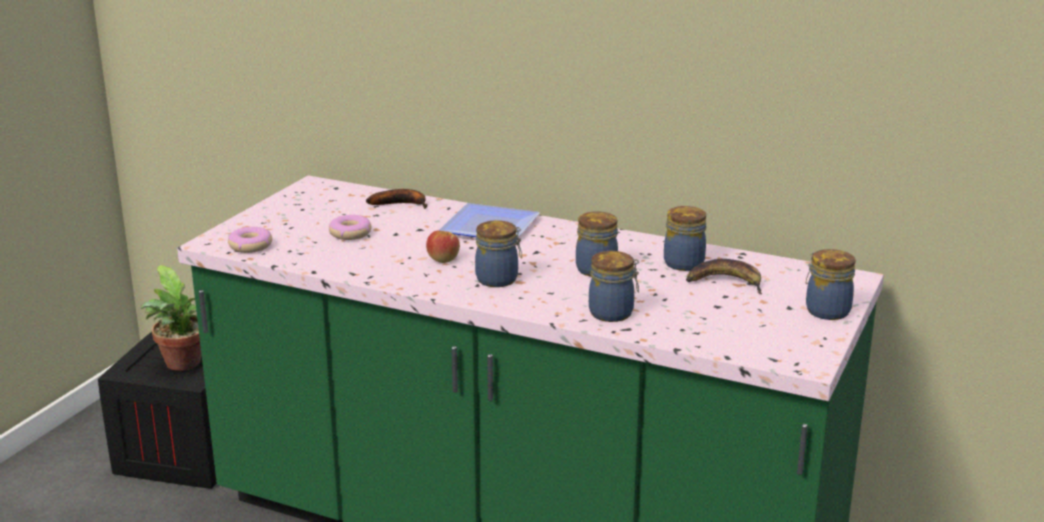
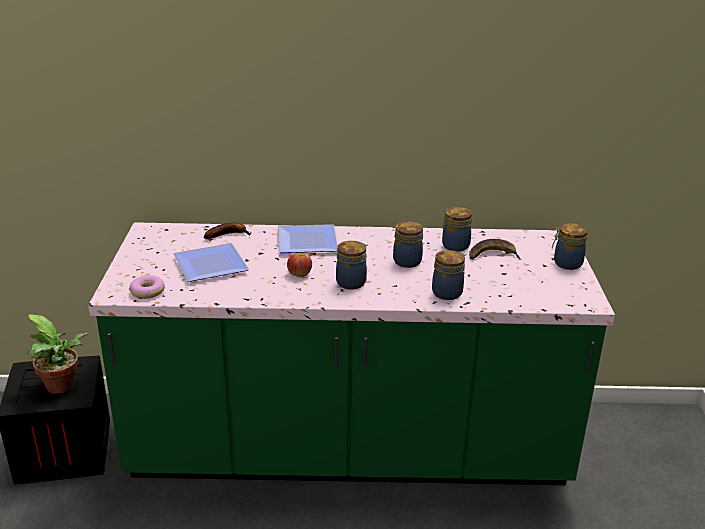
camera: 25 degrees left, 5 degrees up
(350, 233) = (213, 266): donut -> plate

